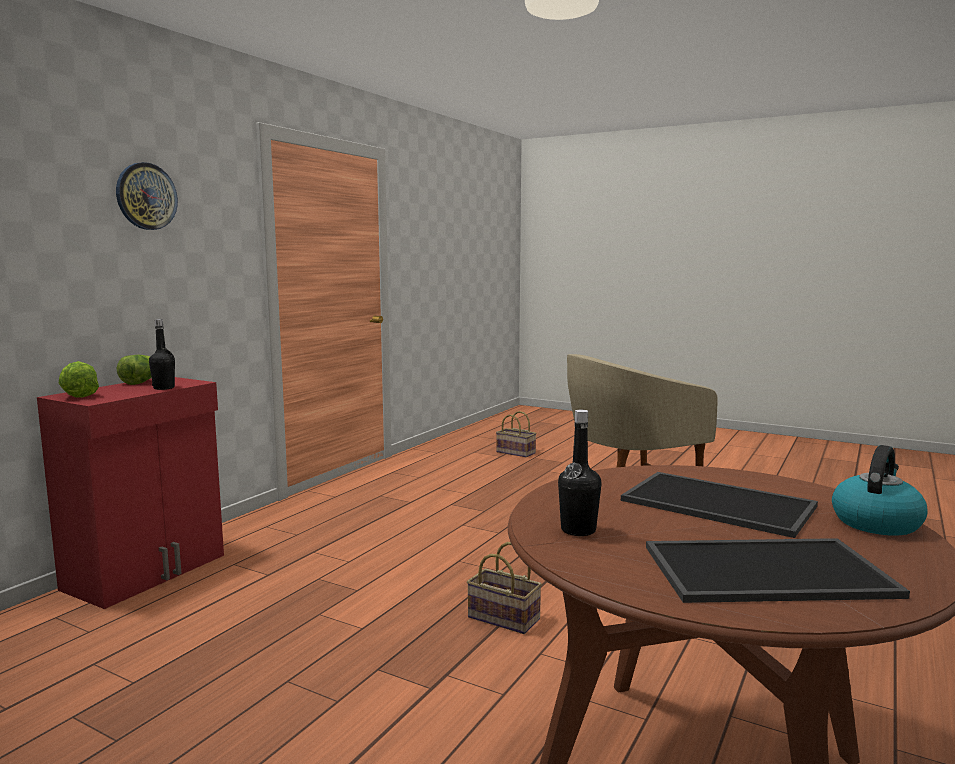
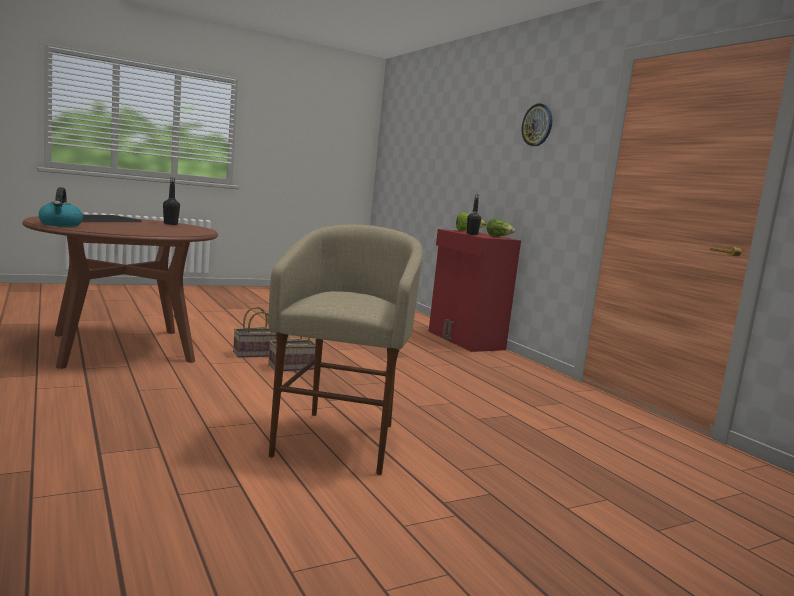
camera: 120 degrees right, 0 degrees up
(517, 452) = (735, 520): basket -> basket (254, 354)
(720, 503) = (134, 228): tray -> none

